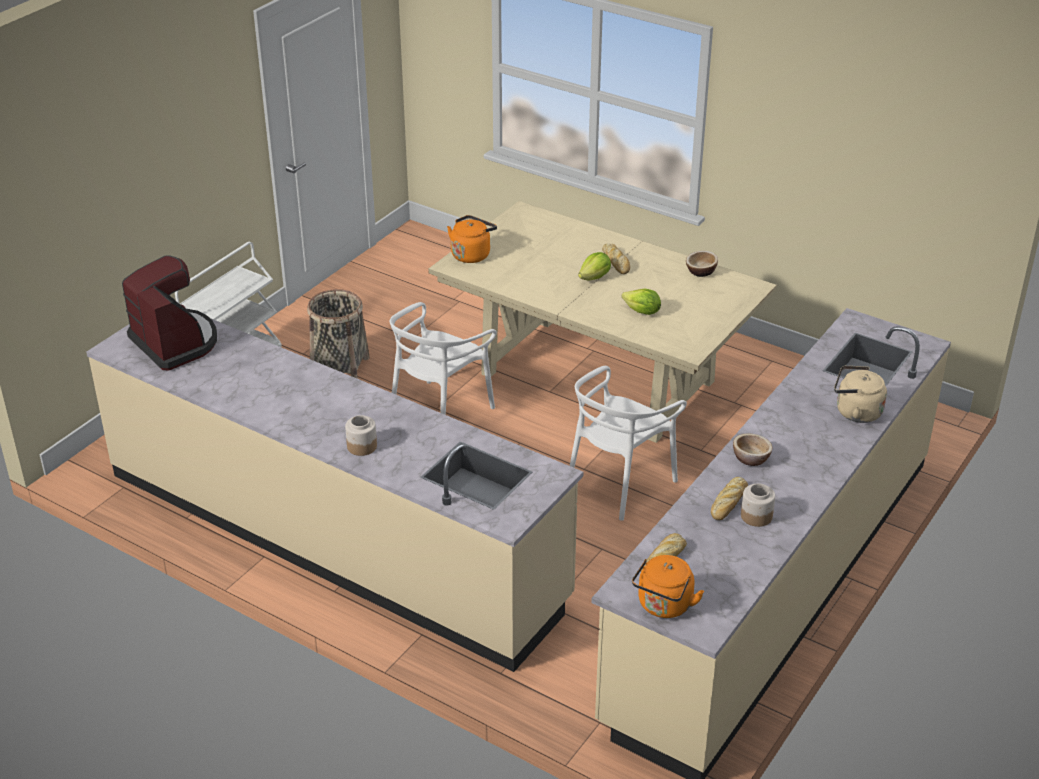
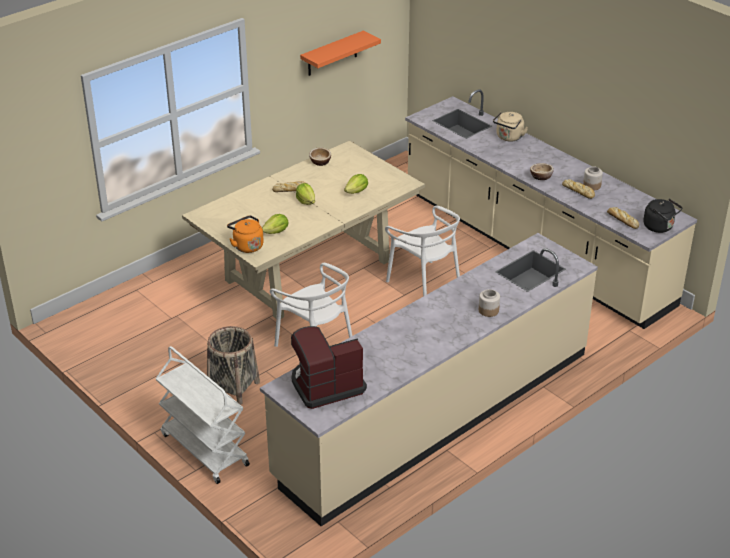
camera: 75 degrees left, 0 degrees up
(512, 269) = (276, 232): none -> lettuce
(664, 606) = (660, 227): orange kettle -> black kettle
(849, 168) = (332, 54): none -> orange shelf

